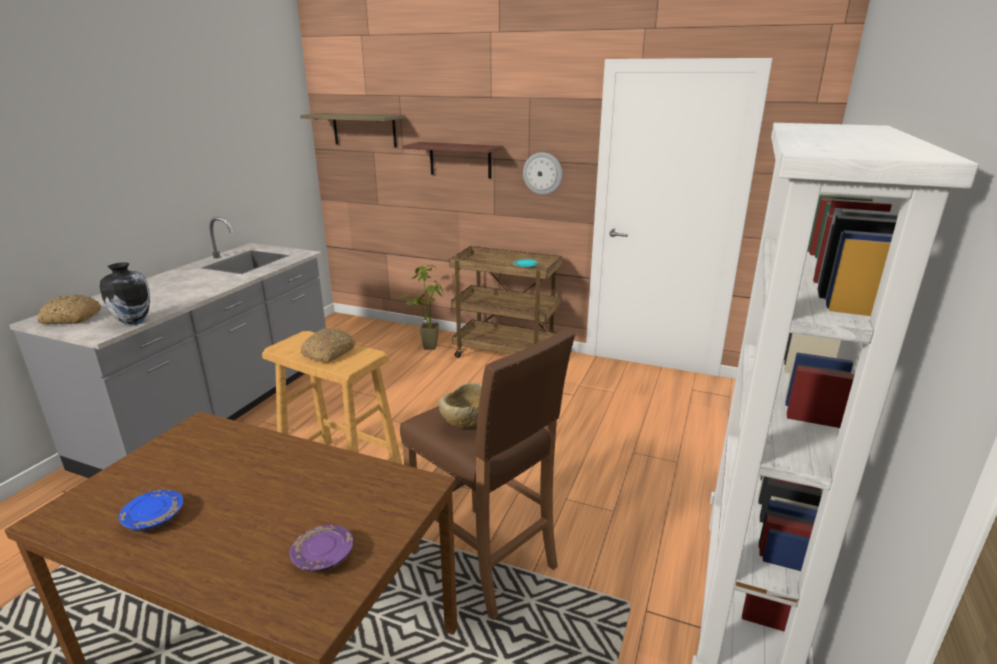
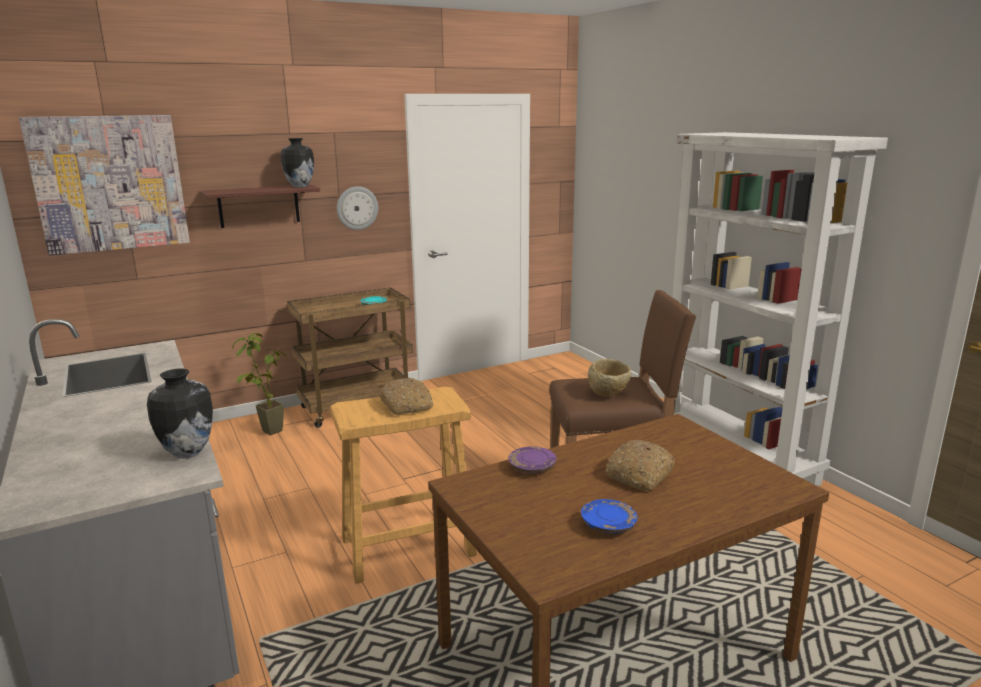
camera: 50 degrees left, 5 degrees down
(71, 318) = (76, 488): bread -> bread (639, 475)
(323, 557) = (728, 471): purple plate -> purple plate (532, 467)
(364, 129) = (110, 183): shelf -> picture
(481, 146) = (299, 186): none -> vase

